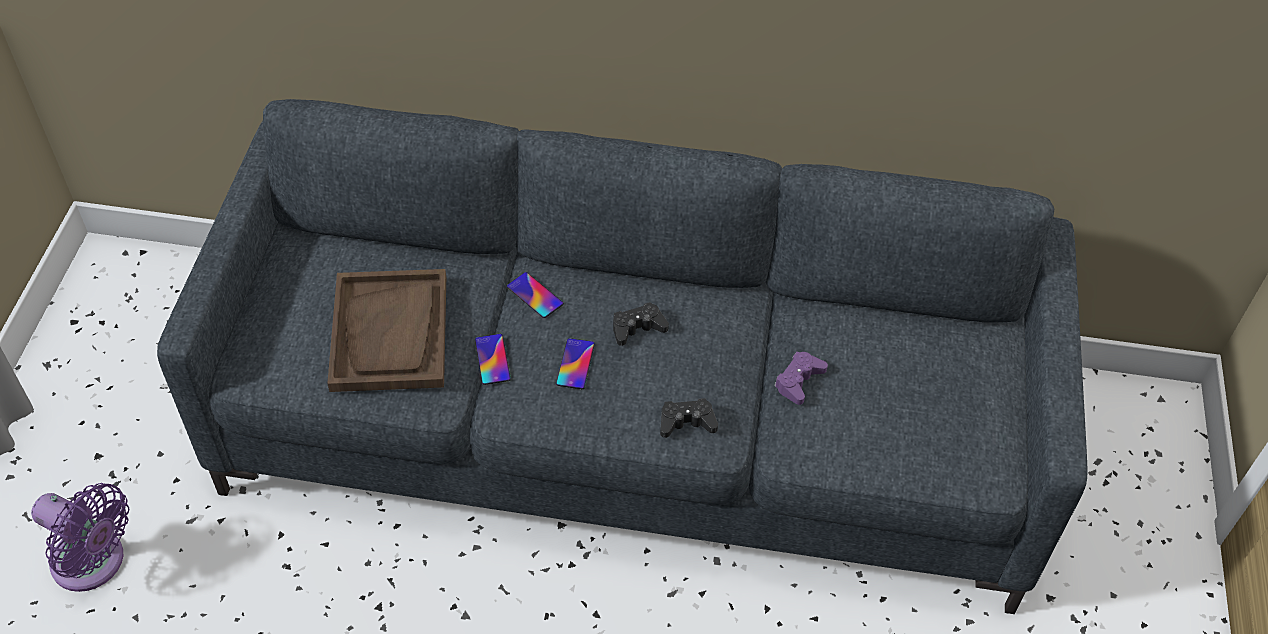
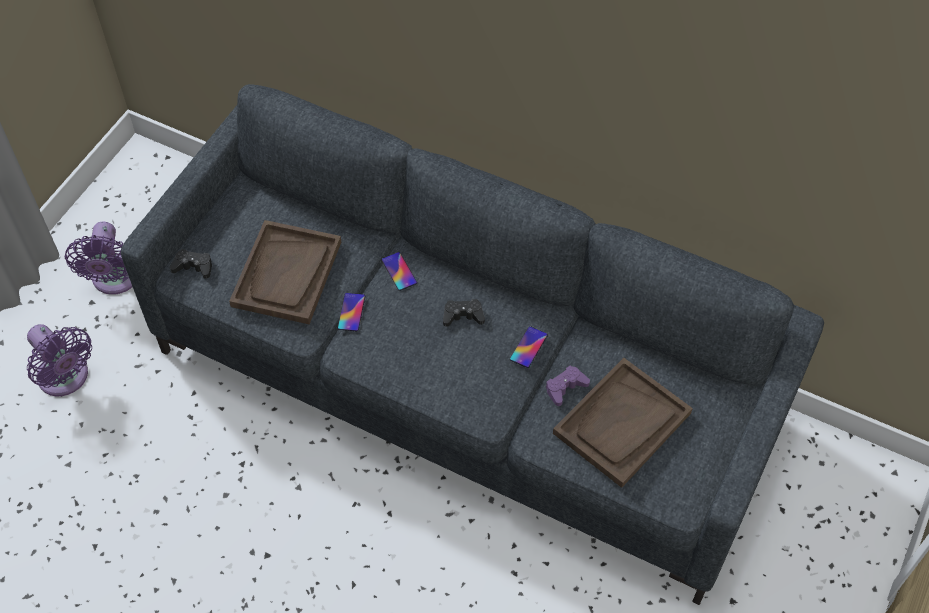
camera: 20 degrees right, 5 degrees up
(121, 419) = (115, 279): none -> purple fan
(575, 364) = (407, 331): phone -> phone (528, 347)
(686, 422) = (470, 396): black game controller -> black game controller (193, 267)
(885, 405) = (622, 424): none -> brown tray

